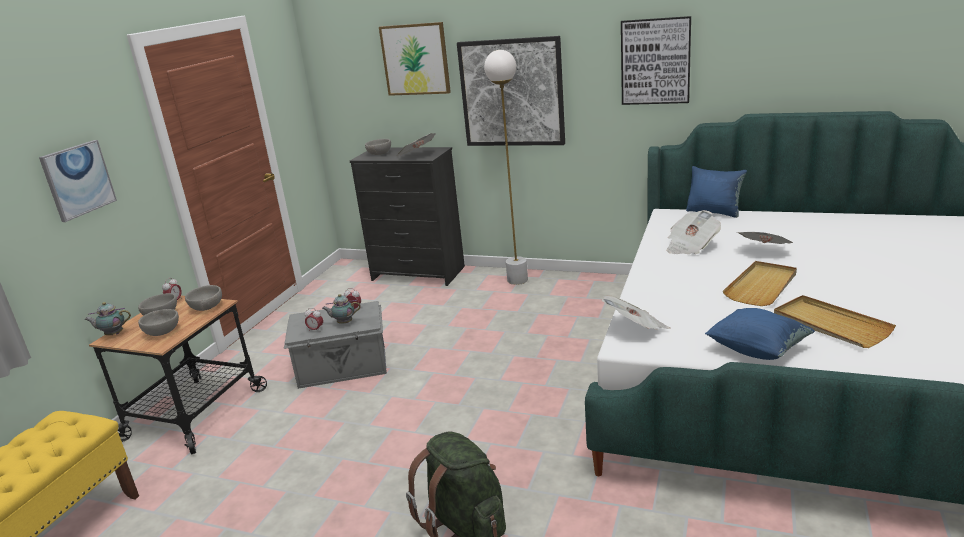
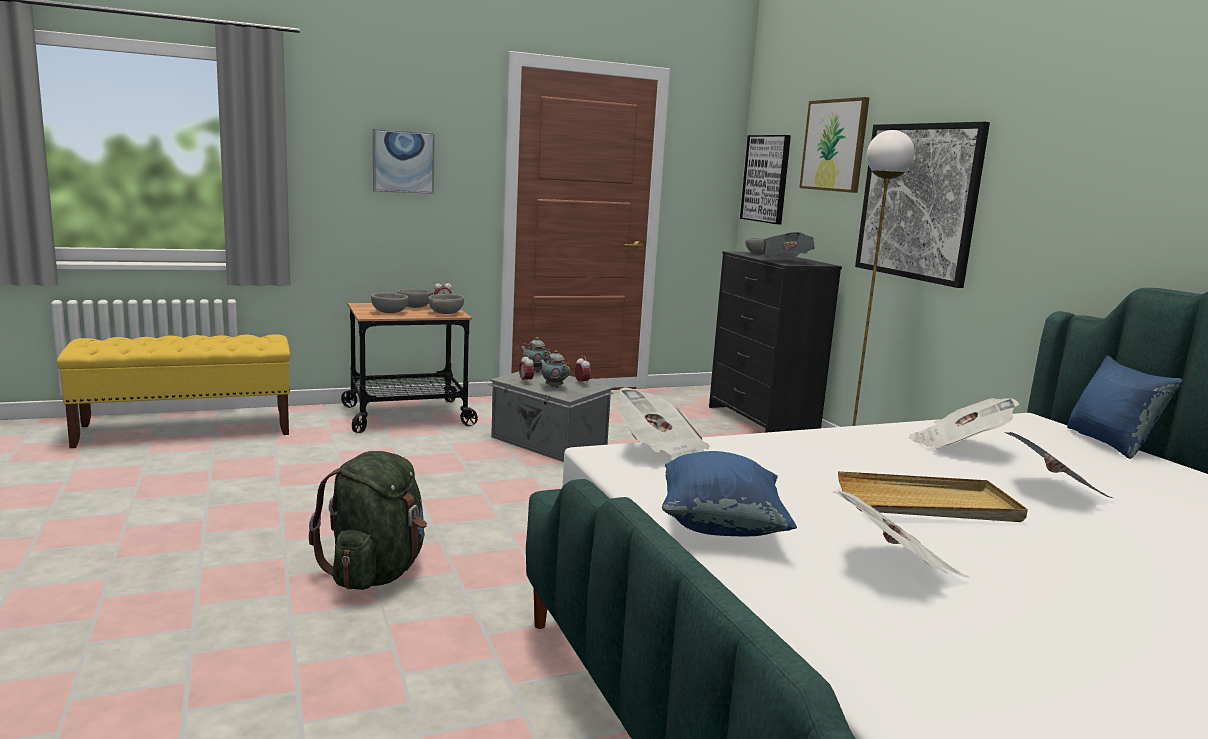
camera: 45 degrees right, 10 degrees down
(113, 334) = (369, 304): teapot -> teapot (534, 371)
(655, 61) = (1110, 172): picture -> picture (766, 179)
(830, 325) = (895, 567): beige tray -> newspaper

